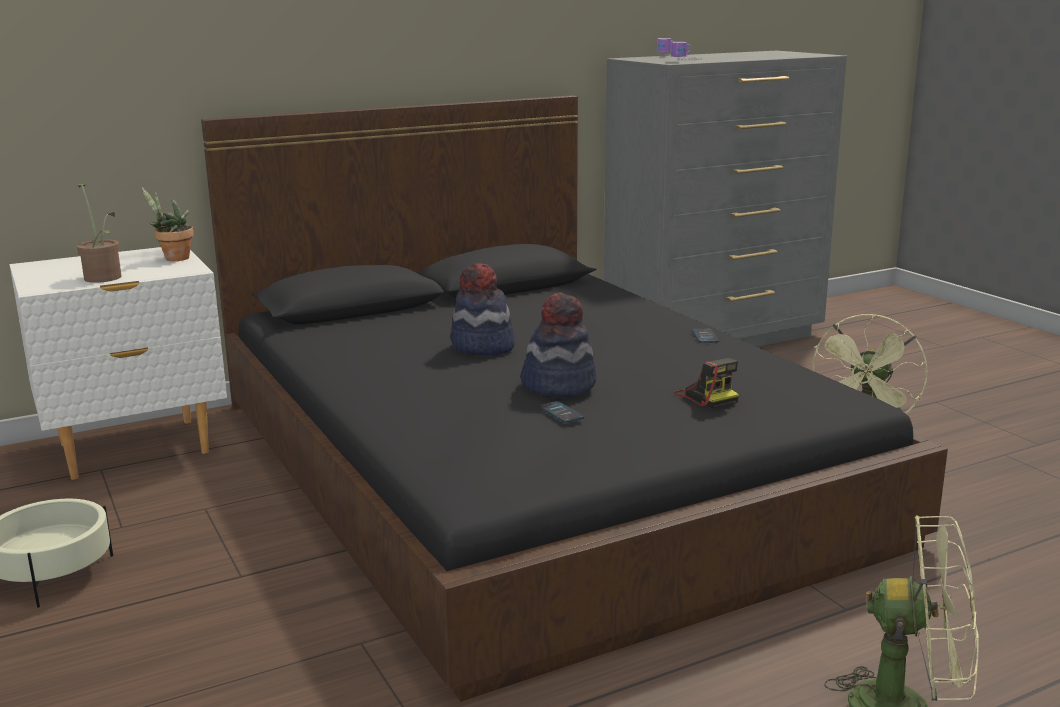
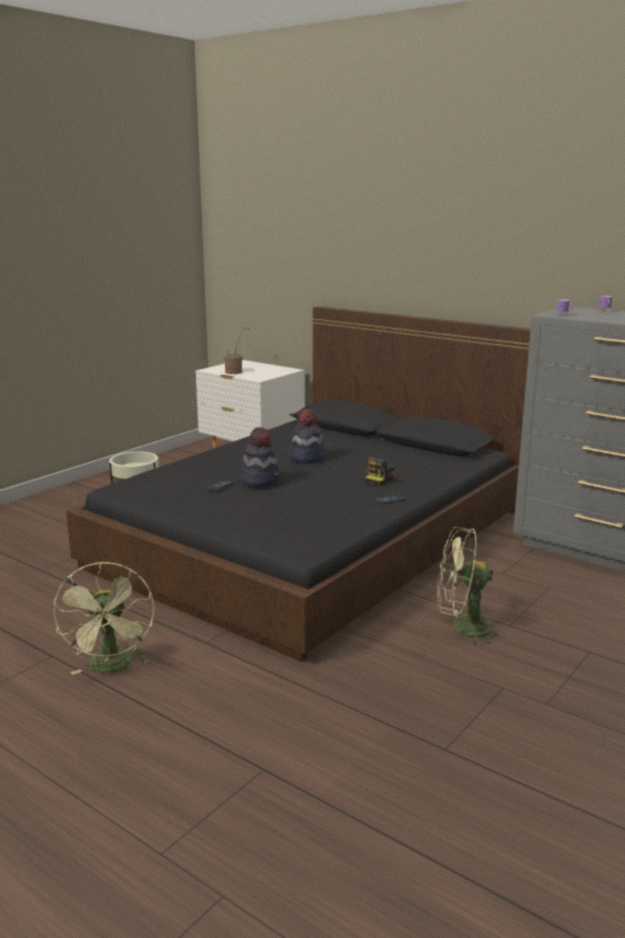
camera: 65 degrees right, 0 degrees up
(173, 258) = (276, 373): potted plant -> none
(706, 397) = (277, 512): camera -> camera (382, 479)

